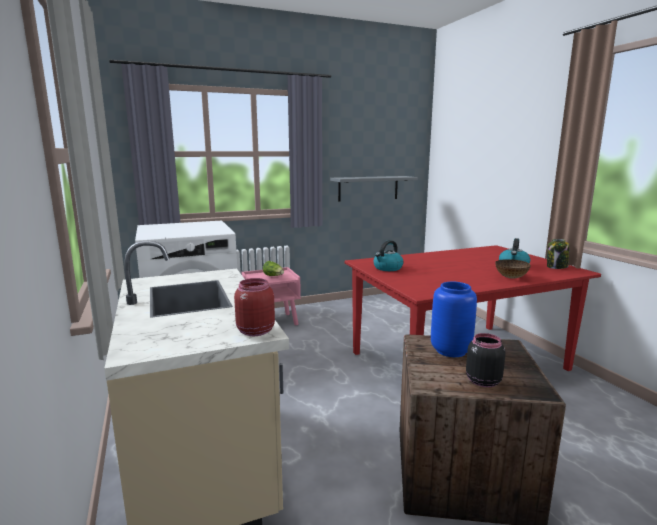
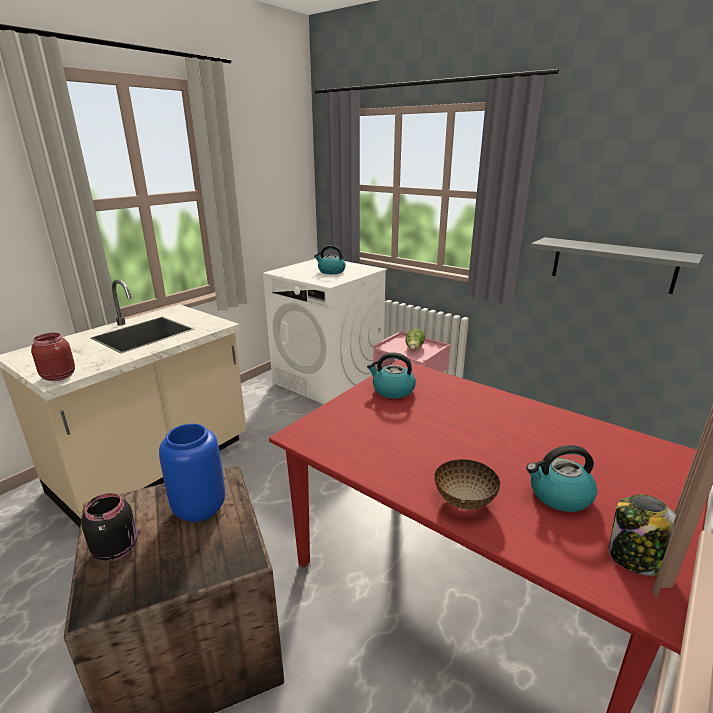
camera: 60 degrees right, 10 degrees up
(192, 228) = (331, 271): none -> kettle

